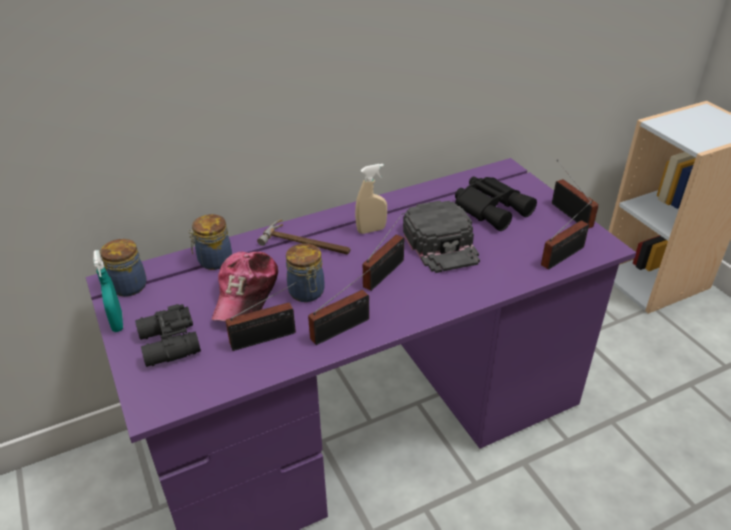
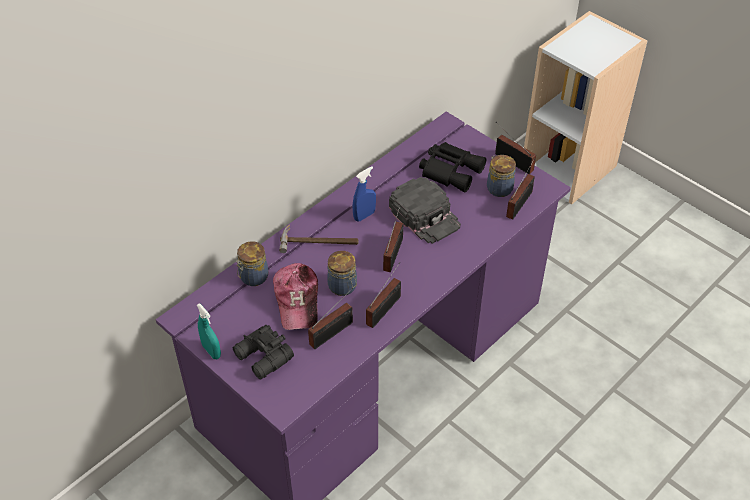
camera: 20 degrees left, 10 degrees up
(129, 285) = (198, 317): jar -> jar (498, 188)
(371, 230) = (364, 215): beige spray bottle -> blue spray bottle

